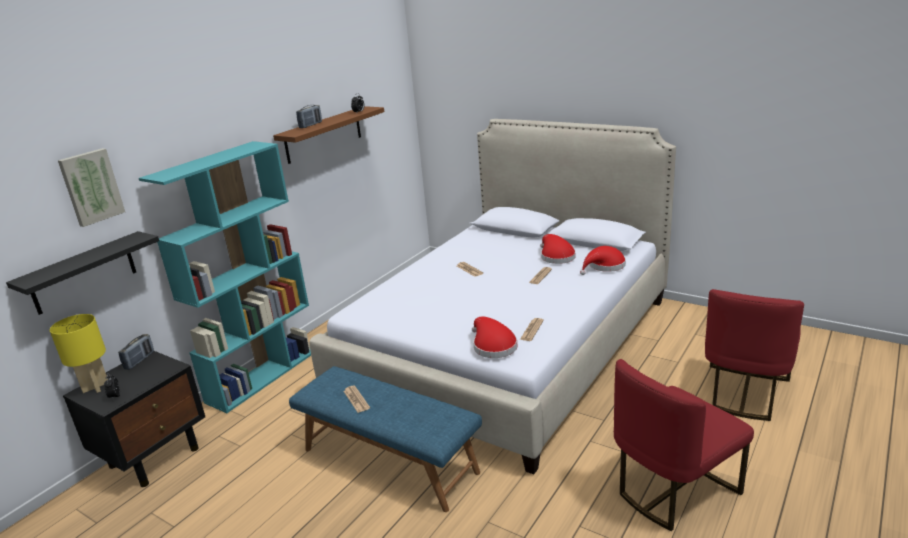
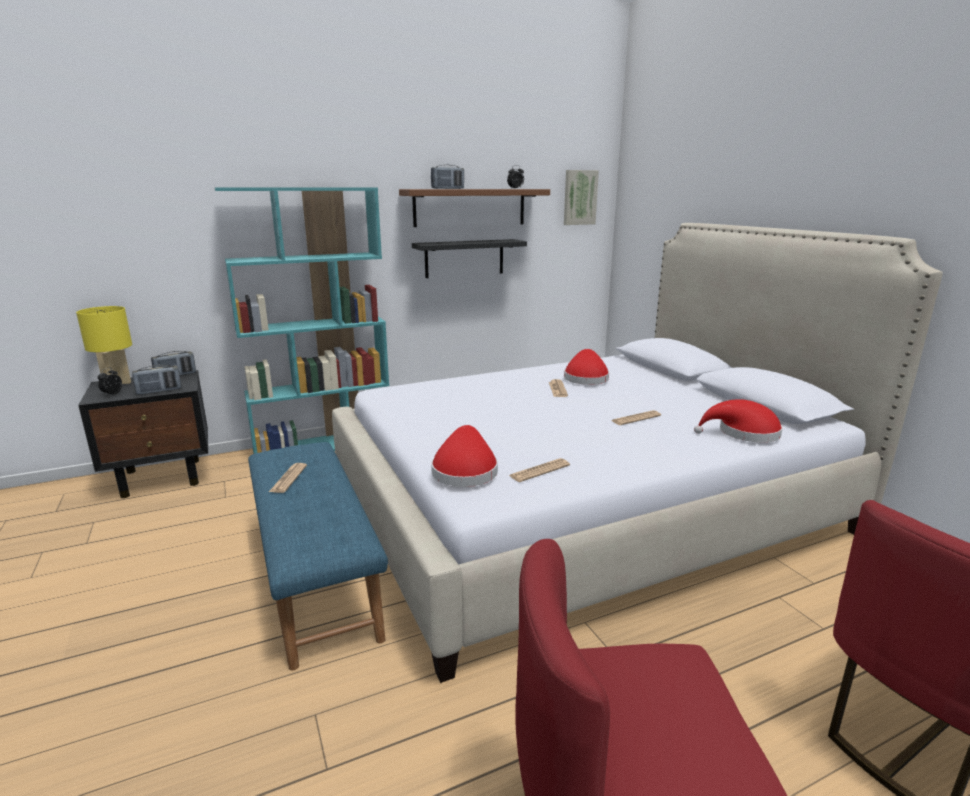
camera: 30 degrees right, 5 degrees down
(83, 273) = (136, 268): black shelf -> black shelf (464, 258)
(91, 187) = (160, 182): picture -> picture (579, 197)
(156, 378) = (159, 391): none -> radio
(556, 256) = (686, 405): red hat -> red hat (585, 378)

